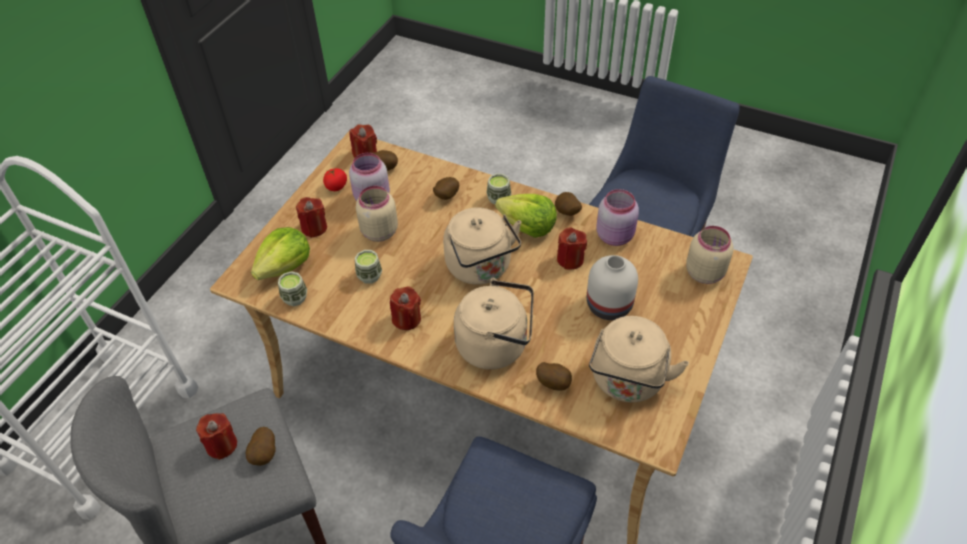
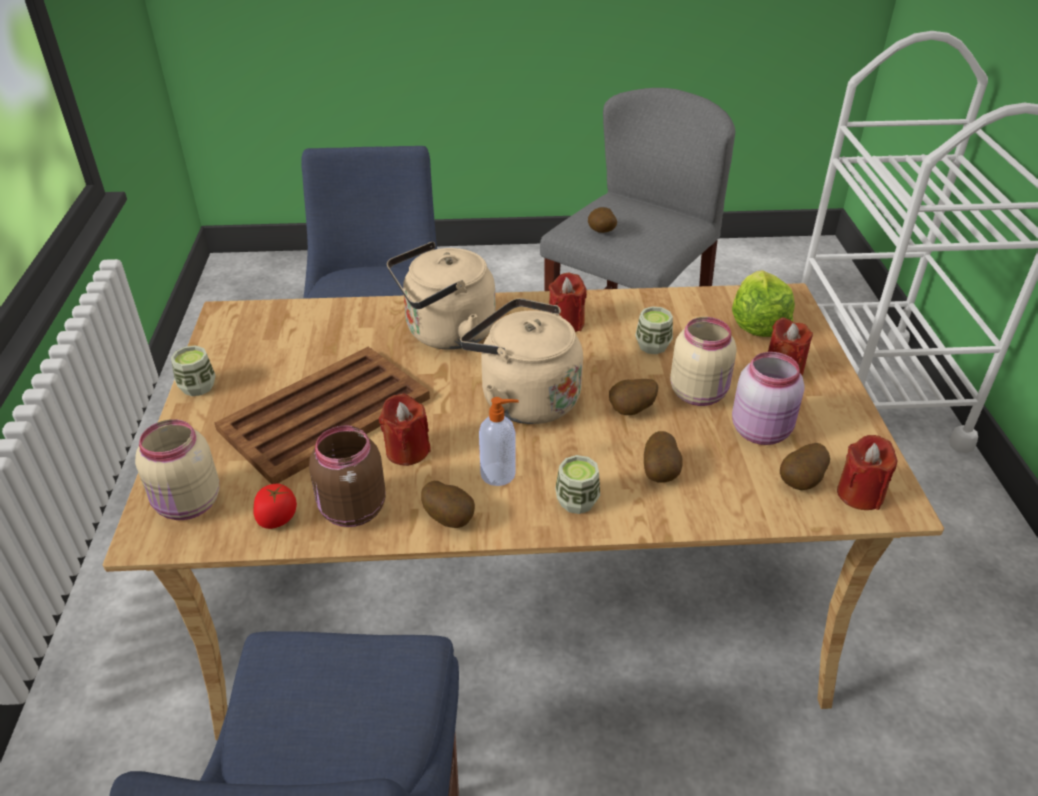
camera: 150 degrees right, 10 degrees down
(222, 445) = (643, 227): red candle -> none
(295, 298) = (707, 302): cup -> cup (197, 387)
(336, 187) = (829, 428): tomato -> tomato (277, 518)
(527, 227) = (499, 474): lettuce -> soap dispenser
(554, 383) = (360, 324): potato -> potato (632, 411)
(607, 305) = (327, 413): white vase -> brown tray
(616, 236) = (351, 510): pink jar -> brown jar
(627, 382) = (275, 349): beige kettle -> none

